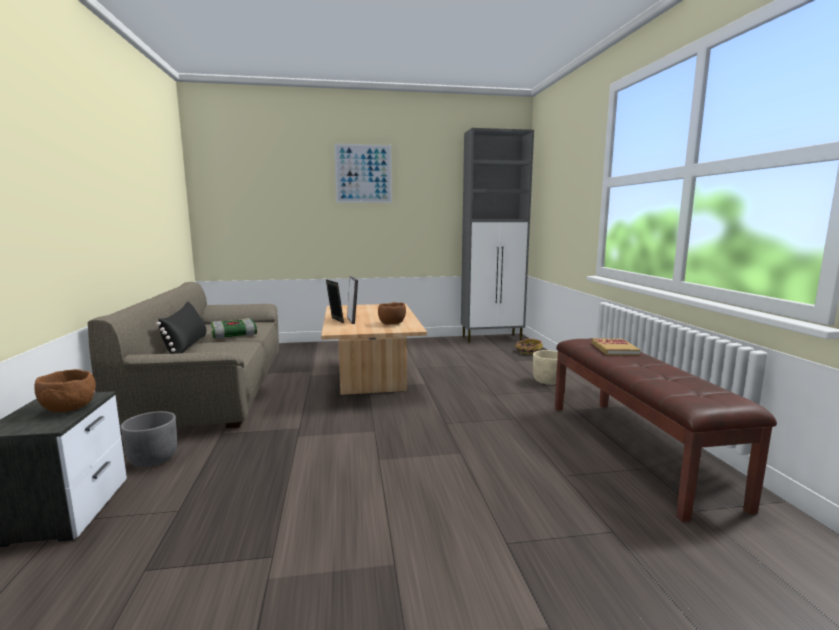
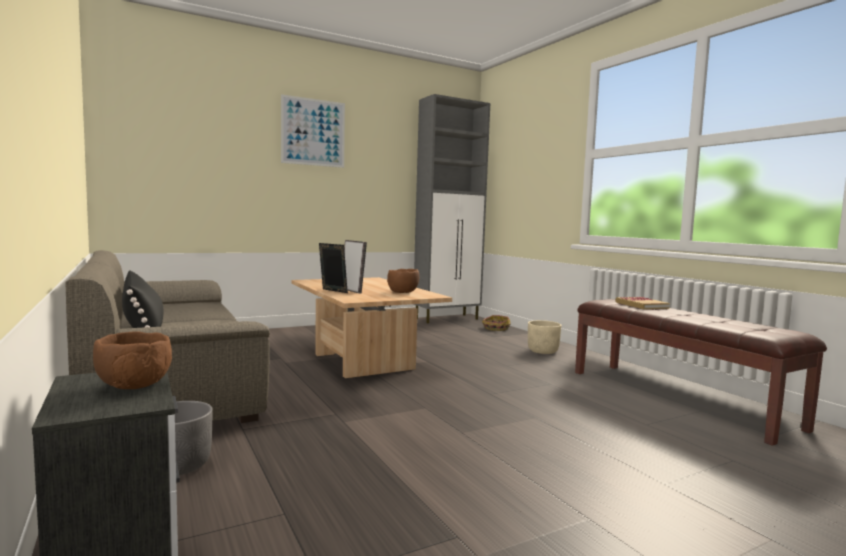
camera: 20 degrees left, 5 degrees down
(233, 335) = (191, 314): book -> none

